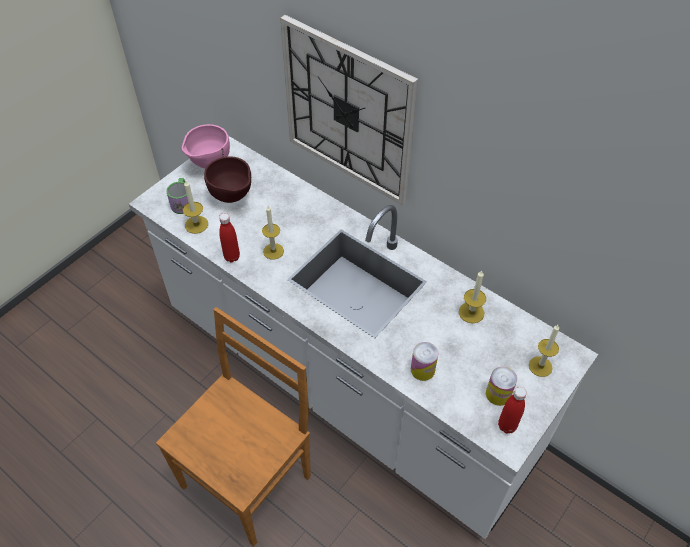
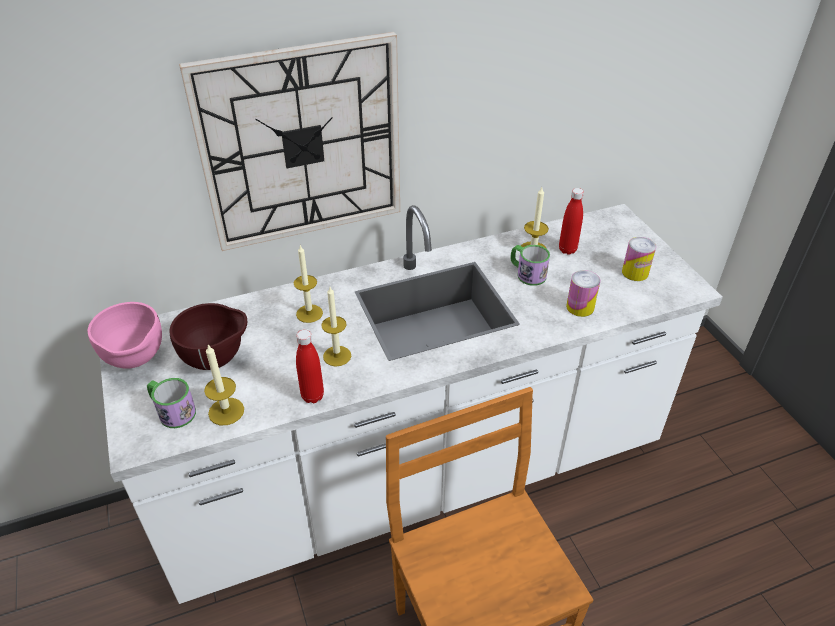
camera: 60 degrees left, 10 degrees down
(438, 320) = (527, 273): none -> mug
(507, 426) = (672, 282): red bottle -> red bottle (567, 250)
(540, 366) = (619, 237): candle -> candle (309, 313)

